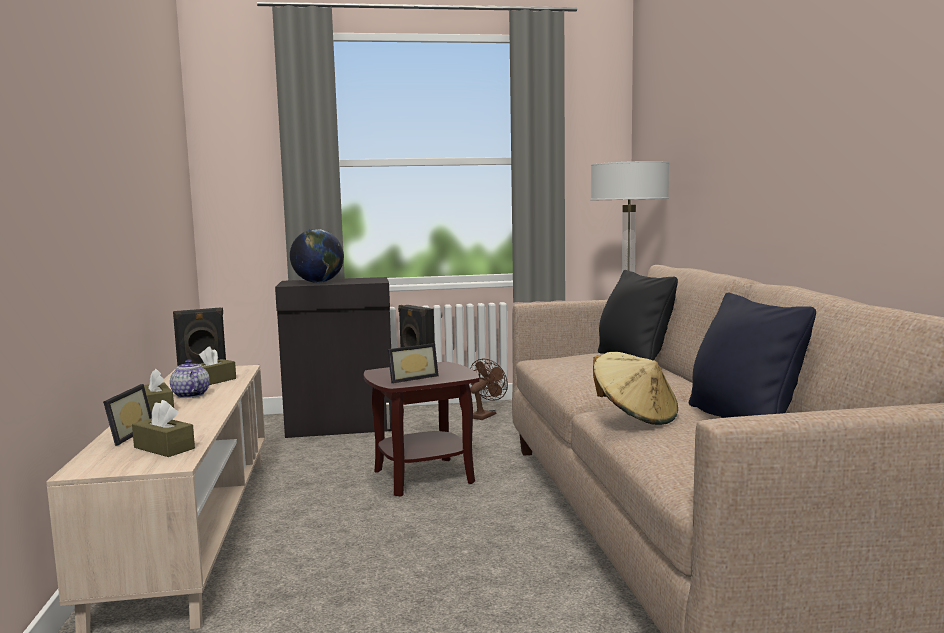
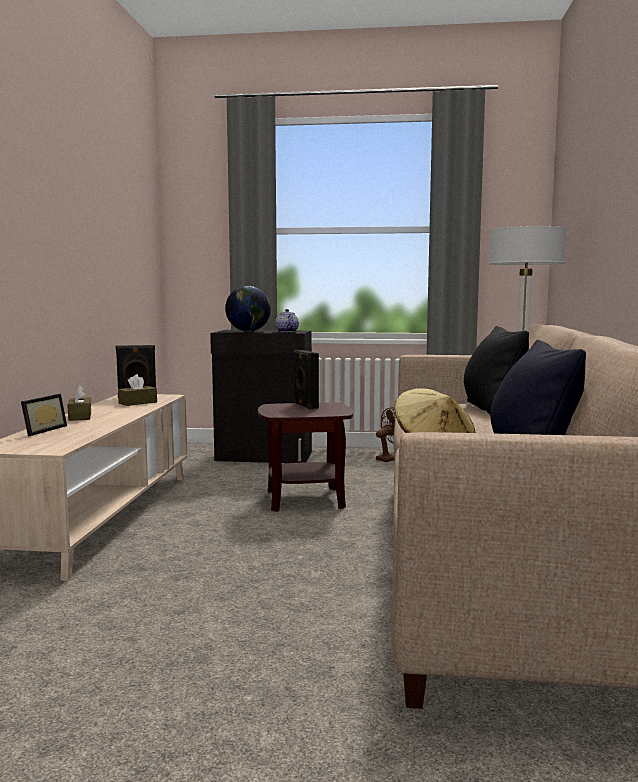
camera: 15 degrees right, 0 degrees up
(164, 448) = (58, 440): brown tissue box -> none
(190, 395) = (112, 410): teapot -> teapot (286, 332)
(411, 378) = (294, 411): picture frame -> none

